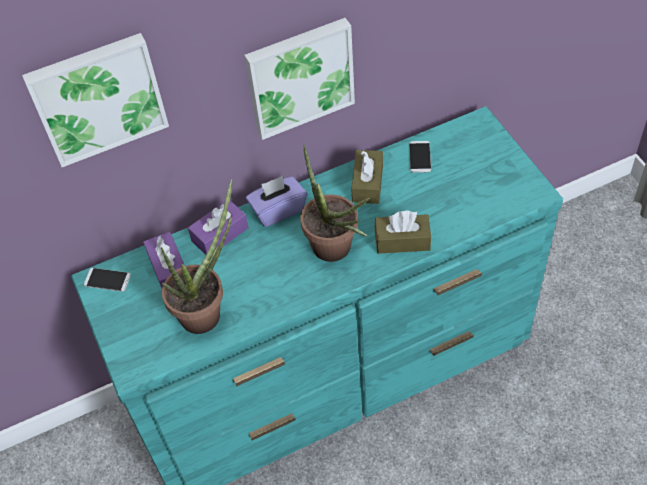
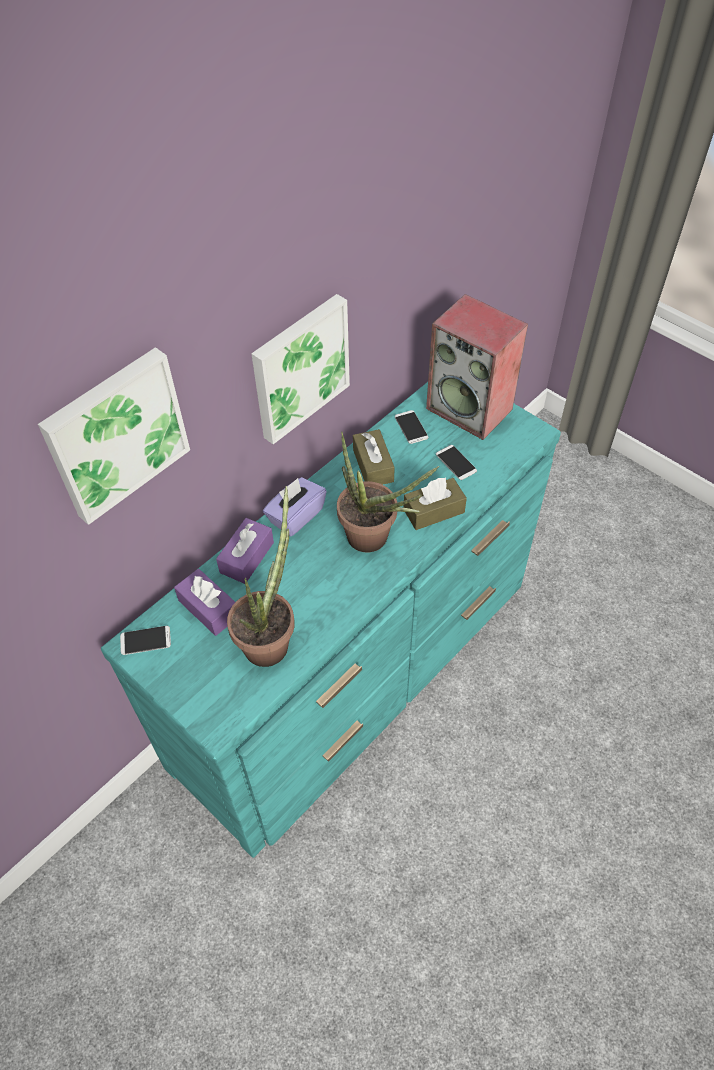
camera: 25 degrees left, 0 degrees up
(445, 201) = (456, 463): none -> phone
(485, 154) = (470, 409): none -> speaker

